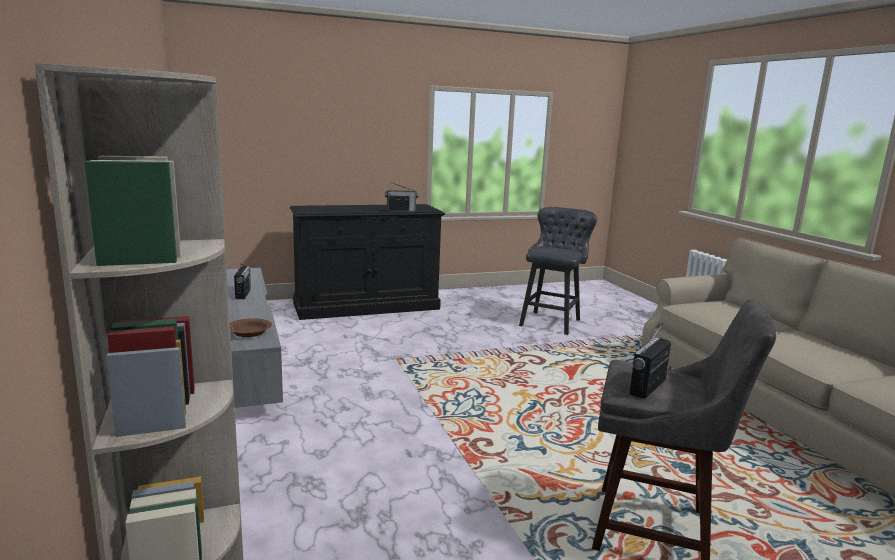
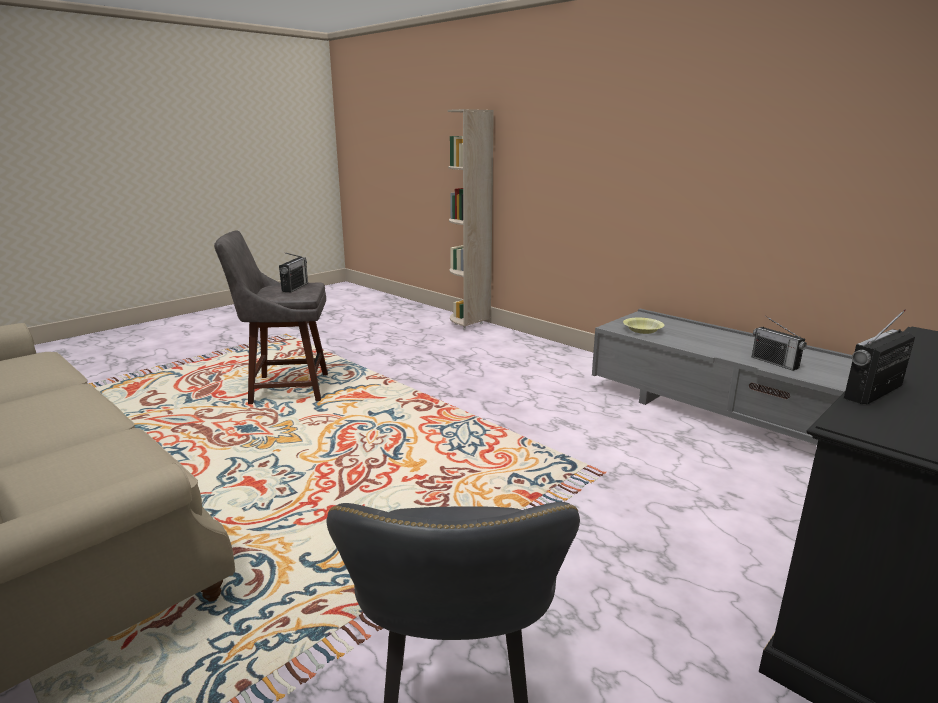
camera: 155 degrees right, 5 degrees up
(249, 333) = (643, 330): brown bowl -> yellow bowl

